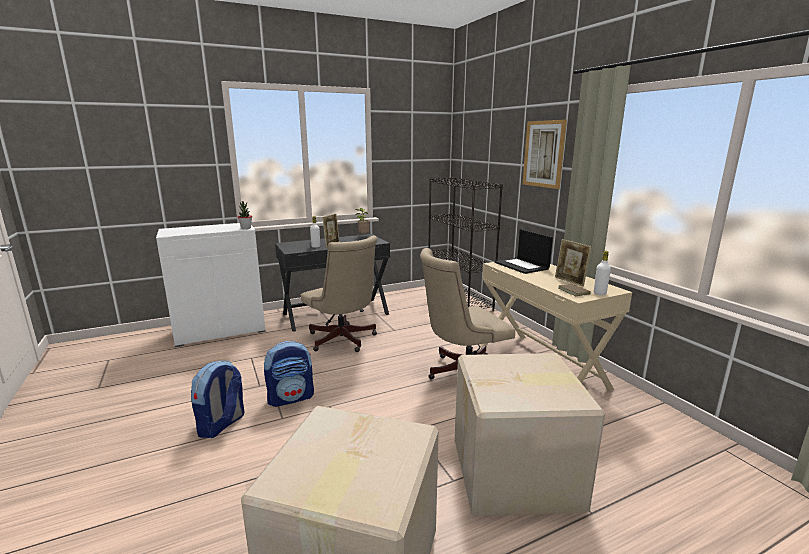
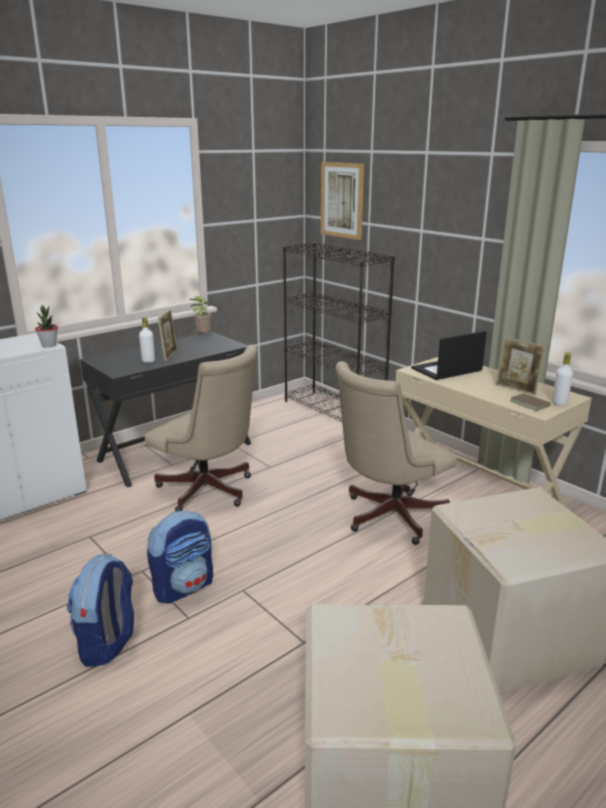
camera: 15 degrees left, 5 degrees up
(522, 266) = (446, 370): laptop -> laptop turned 105 degrees clockwise
(543, 154) = (456, 219): picture -> picture (342, 200)

